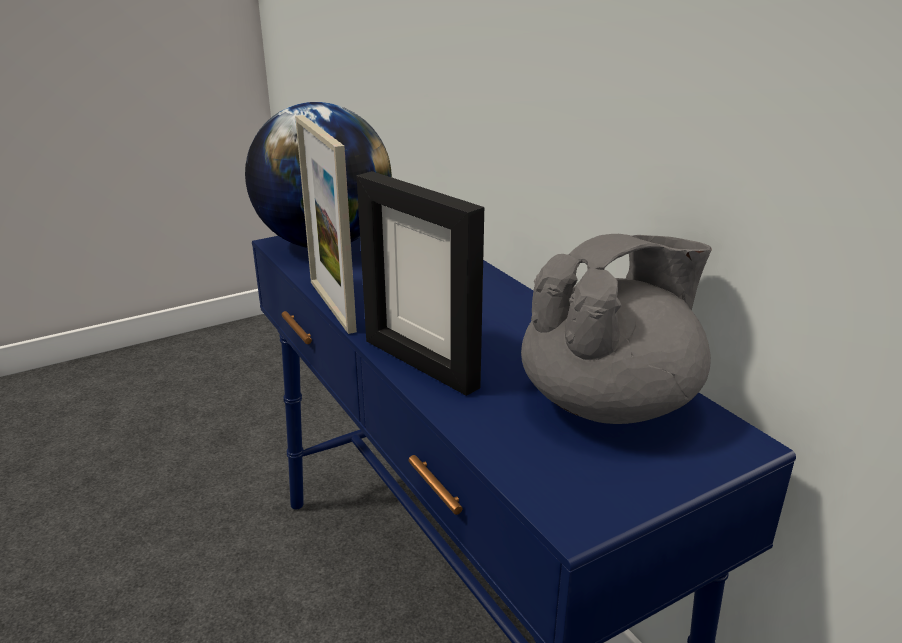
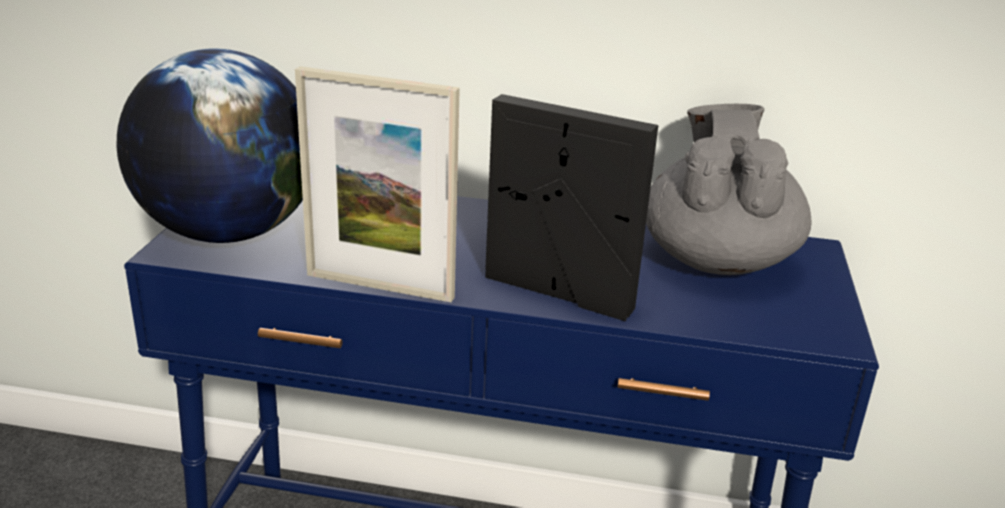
camera: 50 degrees left, 0 degrees up
(422, 362) = (556, 294): picture frame -> picture frame turned 150 degrees counterclockwise

